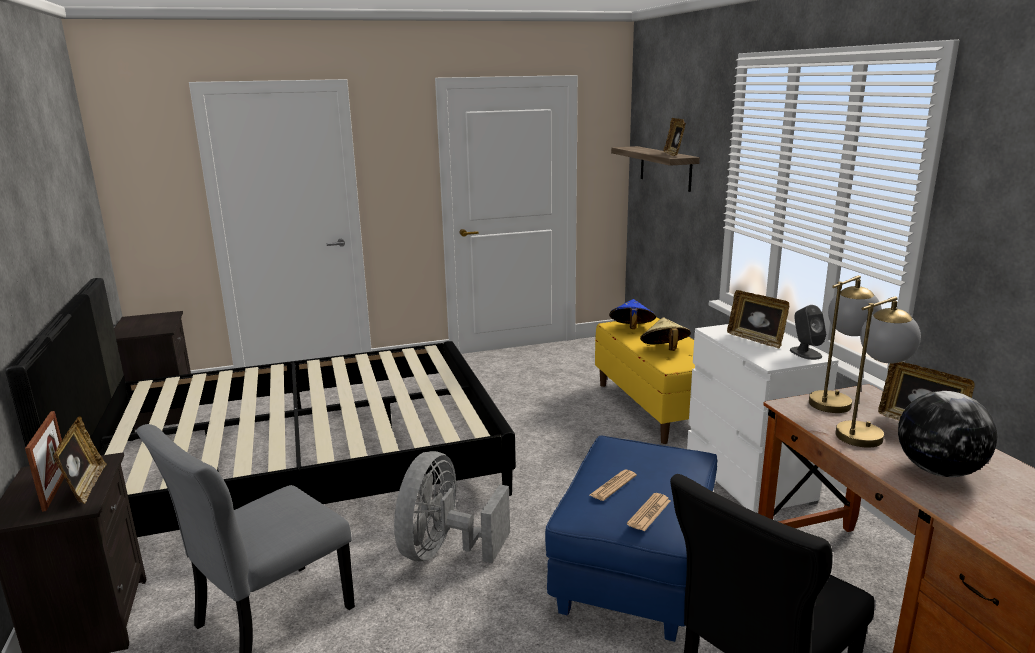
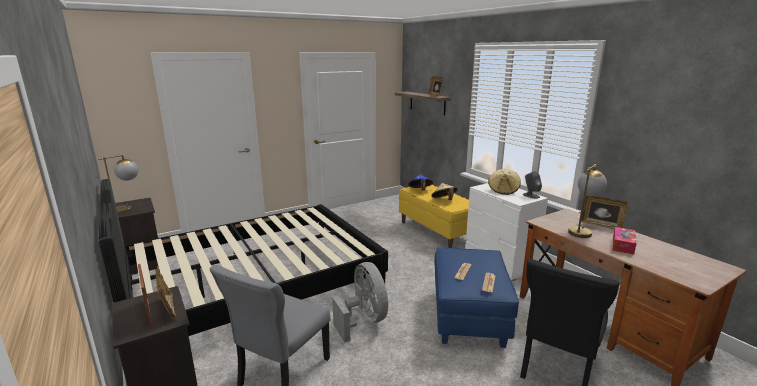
camera: 15 degrees left, 0 degrees up
(444, 551) = (364, 320): grey fan -> grey fan turned 150 degrees clockwise
(756, 339) = (503, 190): picture frame -> beige hat
(836, 400) = (557, 217): table lamp -> table lamp (129, 208)
(938, 470) = (623, 245): globe -> tissue box

